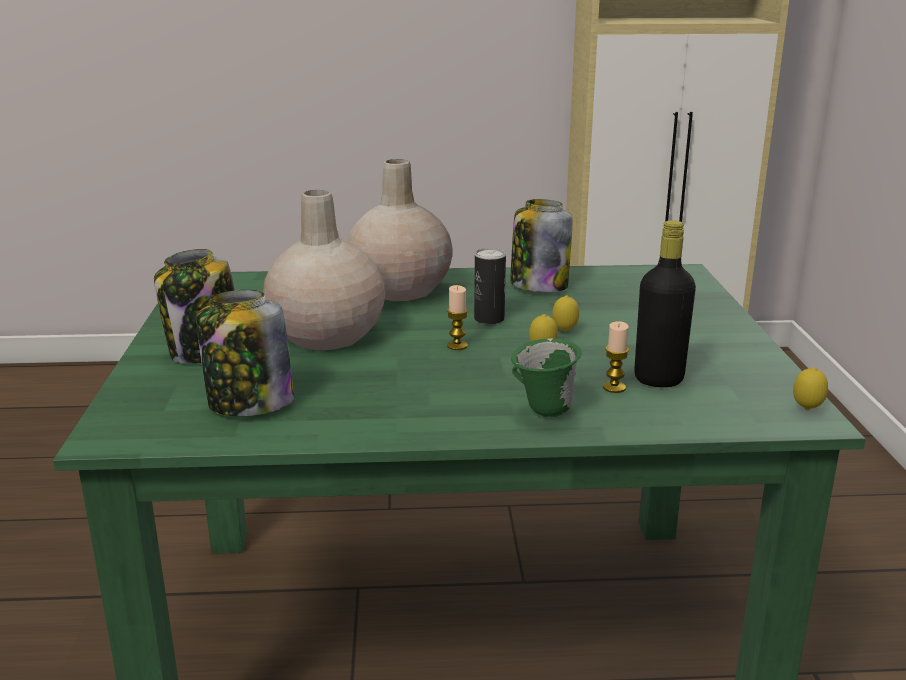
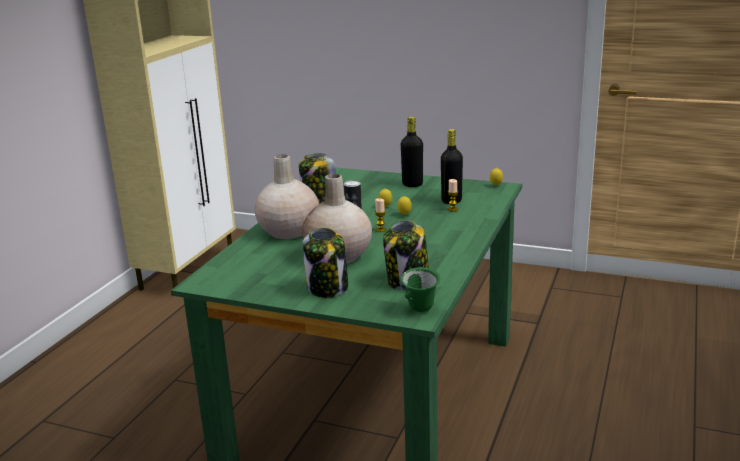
camera: 65 degrees left, 0 degrees up
(543, 413) = (466, 225): green mug -> green mug (420, 310)
(702, 333) = (412, 184): none -> black bottle

